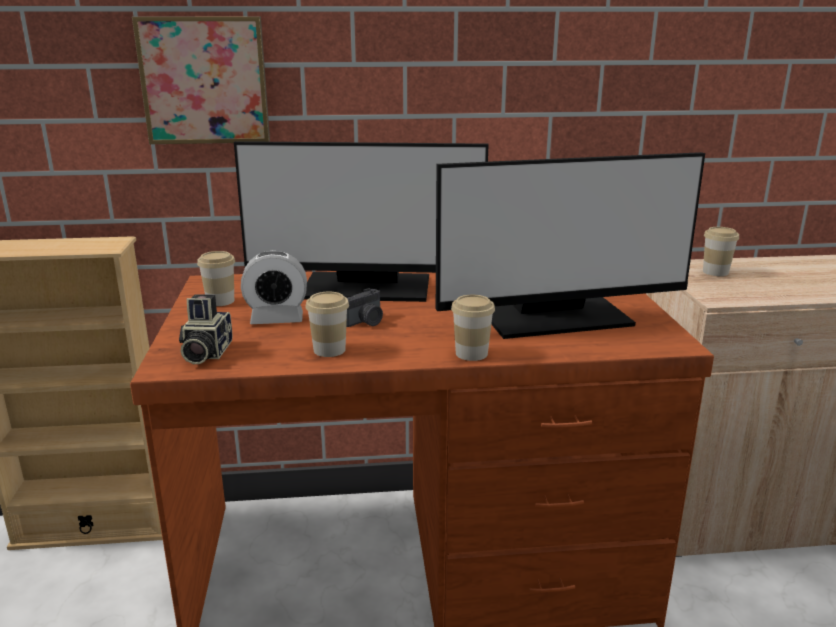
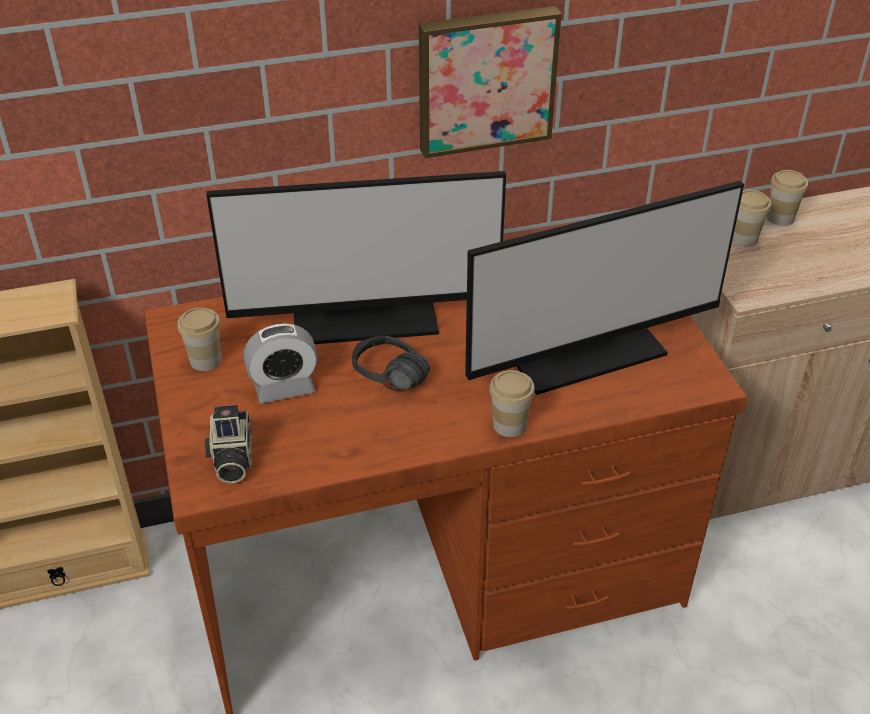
camera: 10 degrees left, 20 degrees up
(205, 80) = (145, 98): picture -> picture (485, 79)
(329, 350) = (361, 437): cup -> cup (780, 218)
(365, 322) = (384, 382): camera -> black headphones

